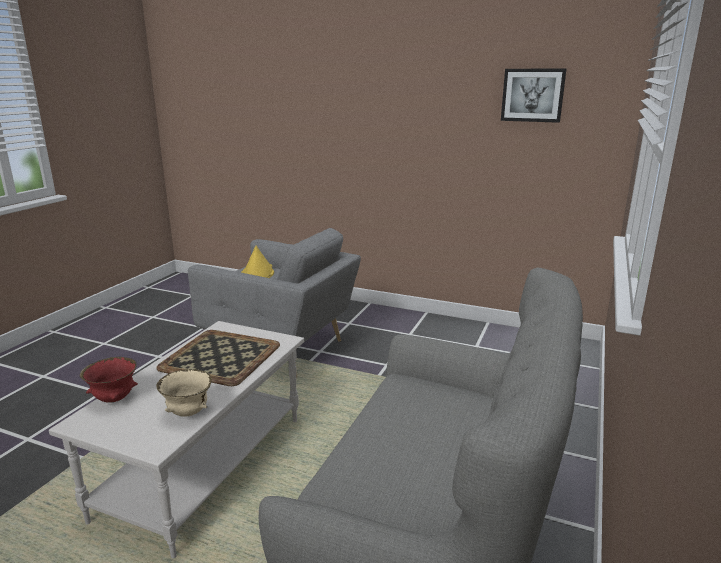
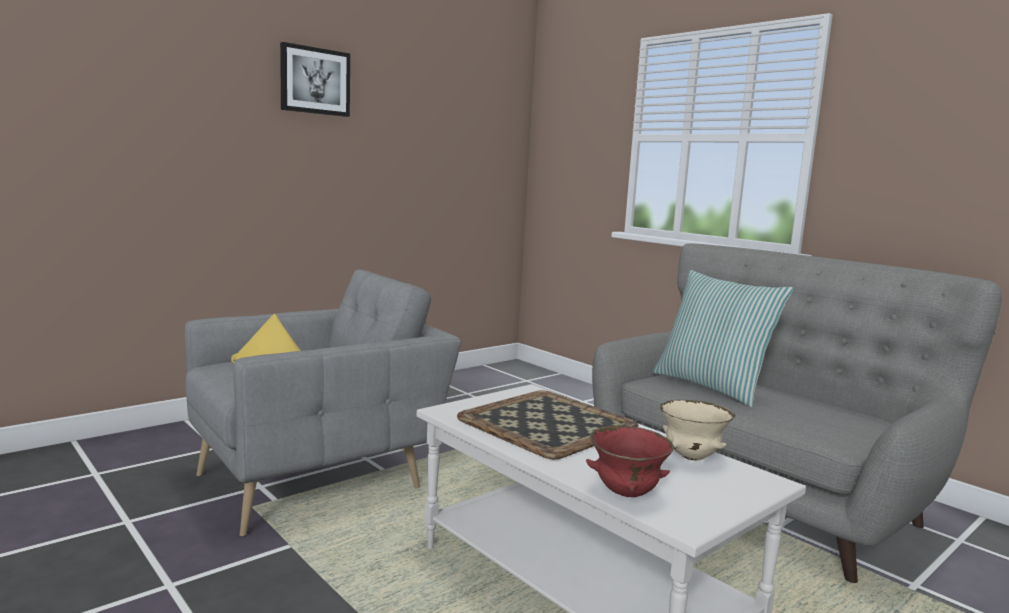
camera: 65 degrees left, 10 degrees down
(426, 412) = (712, 387): none -> pillow
(532, 95) = (455, 111): picture -> picture (315, 81)

